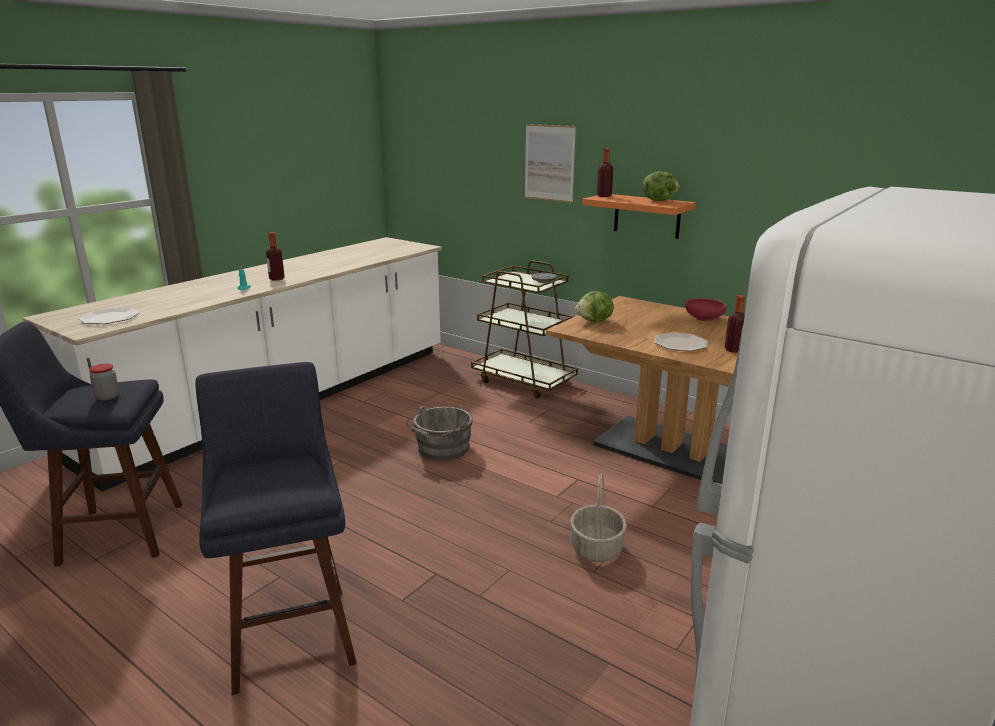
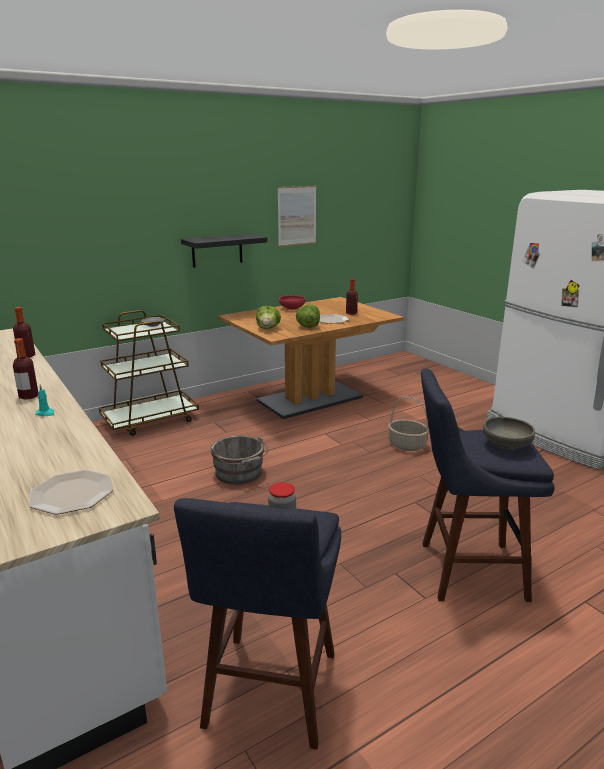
camera: 70 degrees left, 0 degrees up
(264, 485) = (506, 445): none -> grey bowl
(549, 163) = (123, 220): picture -> picture (297, 216)
(604, 196) = (195, 239): bottle -> bottle (26, 356)
(647, 216) = (217, 250): orange shelf -> black shelf
(658, 200) = (234, 236): lettuce -> lettuce (308, 326)

